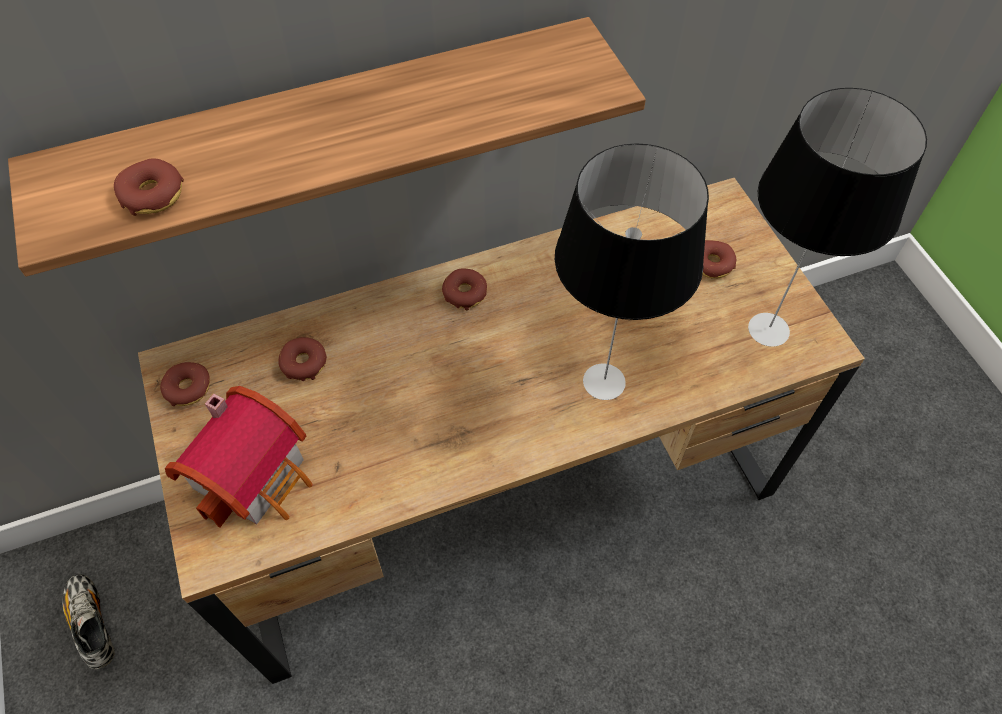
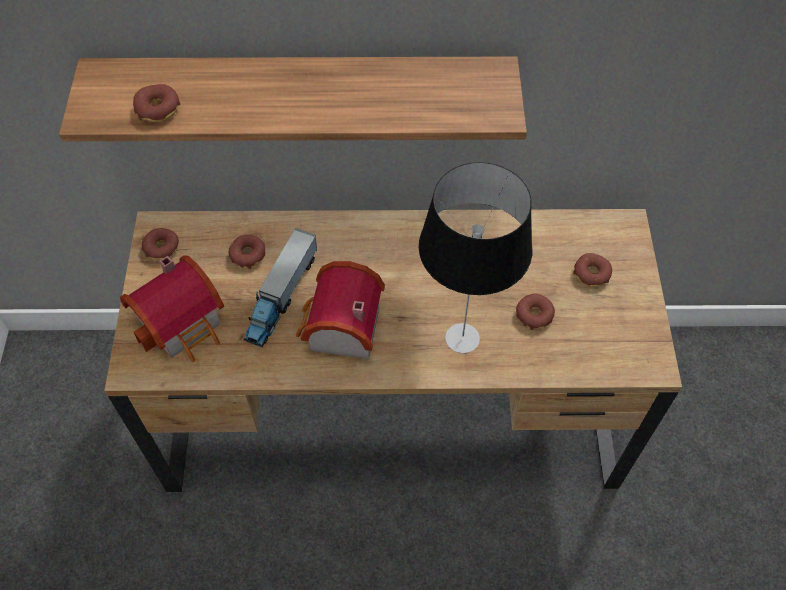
camera: 20 degrees right, 0 degrees up
(93, 624) = (57, 403): shoe -> none
(367, 400) = (281, 296): none -> toy truck
(455, 419) = (339, 330): none -> toy house
(465, 293) = (386, 238): donut -> donut (534, 315)
(767, 330) = (611, 340): table lamp -> none

